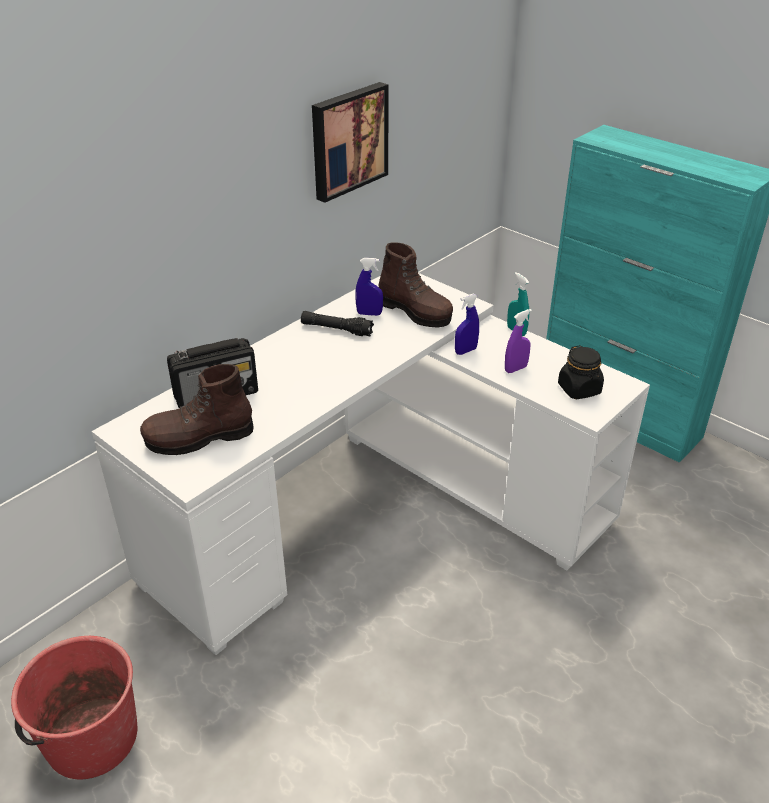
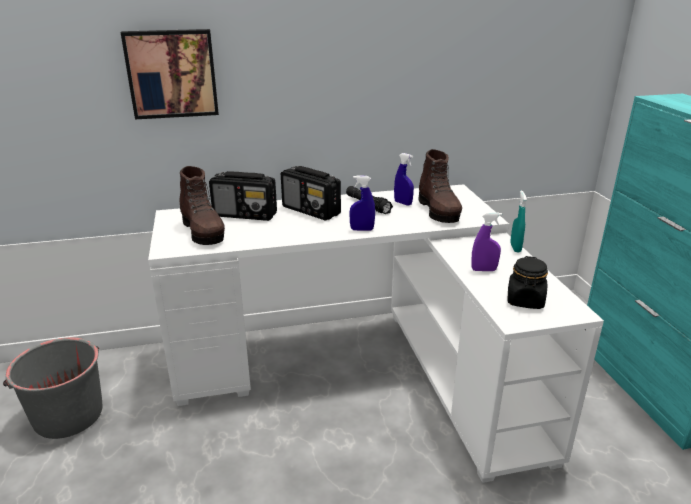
camera: 35 degrees right, 10 degrees down
(91, 738) = (68, 415): red bucket -> grey bucket
(199, 438) = (203, 232): brown boot -> brown boot turned 135 degrees counterclockwise
(285, 360) = (311, 211): none -> radio
(348, 140) = (419, 61): picture -> picture (172, 73)
(465, 351) = (455, 247): blue spray bottle -> blue spray bottle (362, 229)

